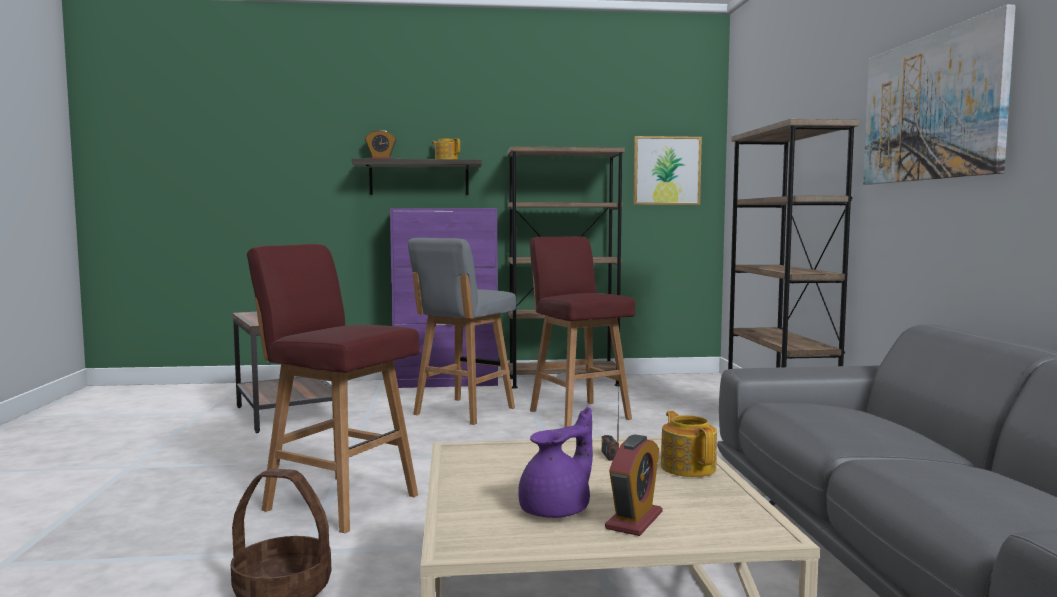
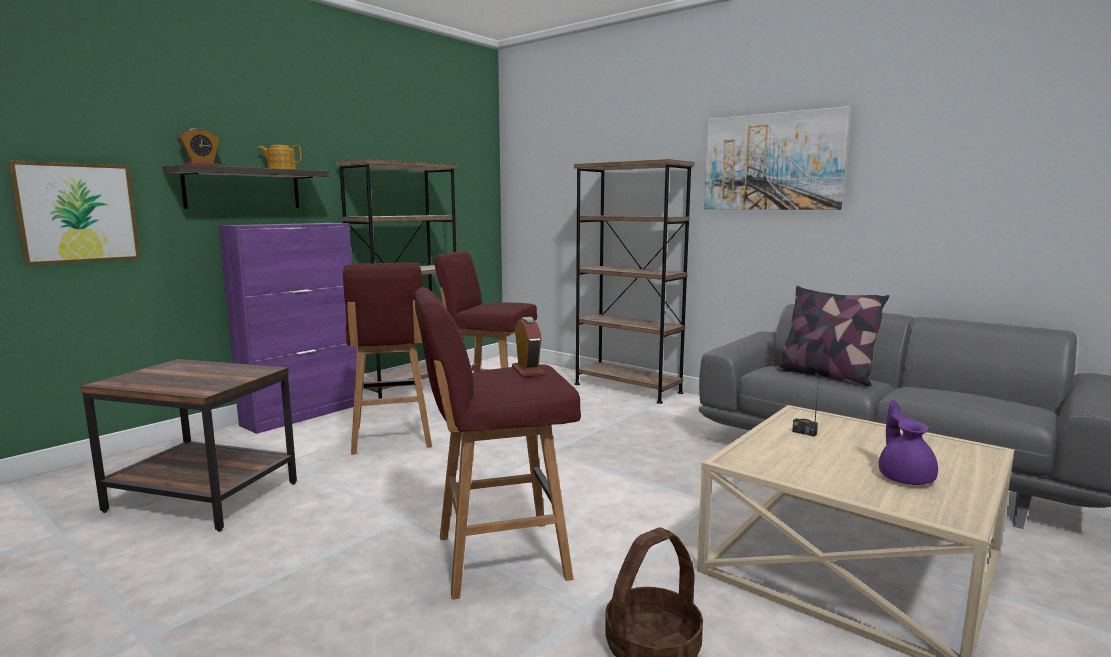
camera: 45 degrees left, 5 degrees up
(463, 412) = (391, 438): grey stool -> red stool
(634, 520) = (941, 467): alarm clock -> alarm clock (528, 371)
(666, 171) = (463, 185): picture -> picture (77, 213)
(688, 467) = (854, 426): teapot -> none
(842, 422) = (825, 375): none -> pillow

